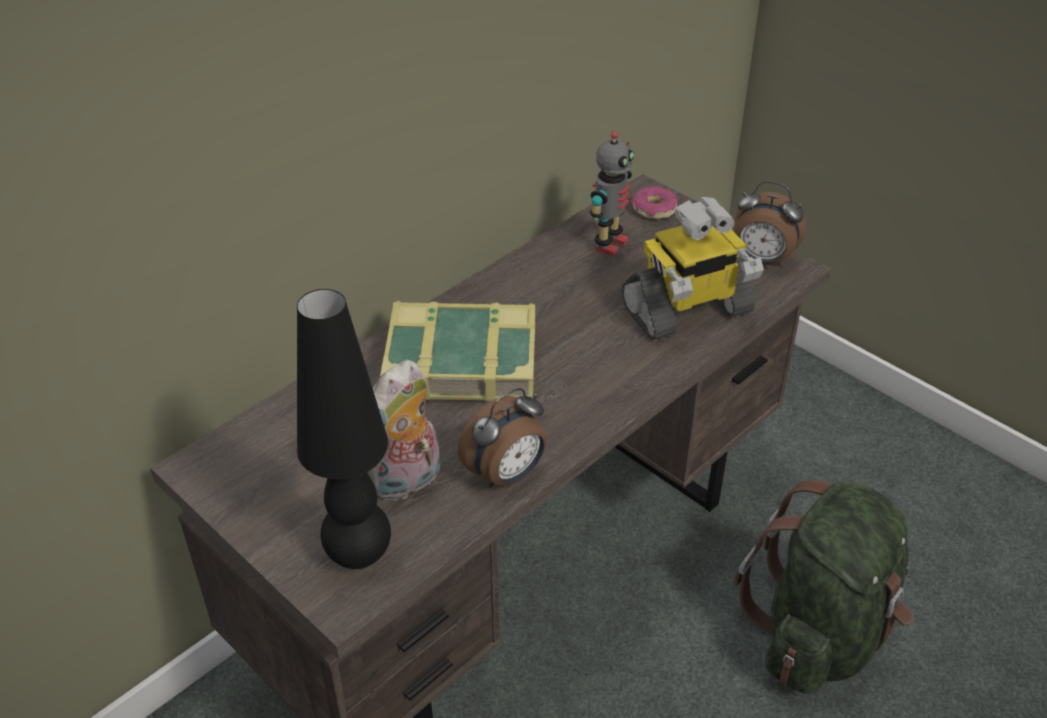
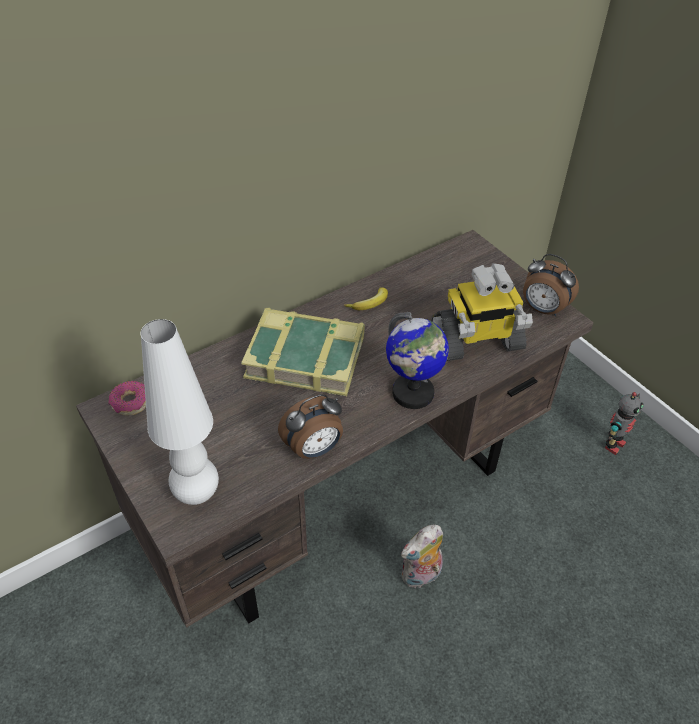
camera: 10 degrees right, 5 degrees up
(358, 556) = (196, 494): black table lamp -> white table lamp
(406, 482) = (243, 444): plush toy -> plush toy (421, 576)
(531, 283) = (370, 304): none -> banana
(609, 244) = (433, 281): toy robot -> toy robot (613, 444)
(620, 386) = (412, 393): none -> globe
(653, 210) = (473, 258): donut -> donut (130, 403)
(820, 633) = (546, 579): green backpack -> none

